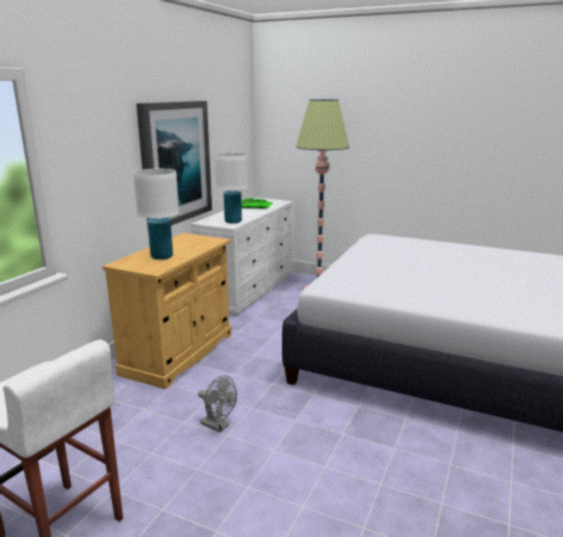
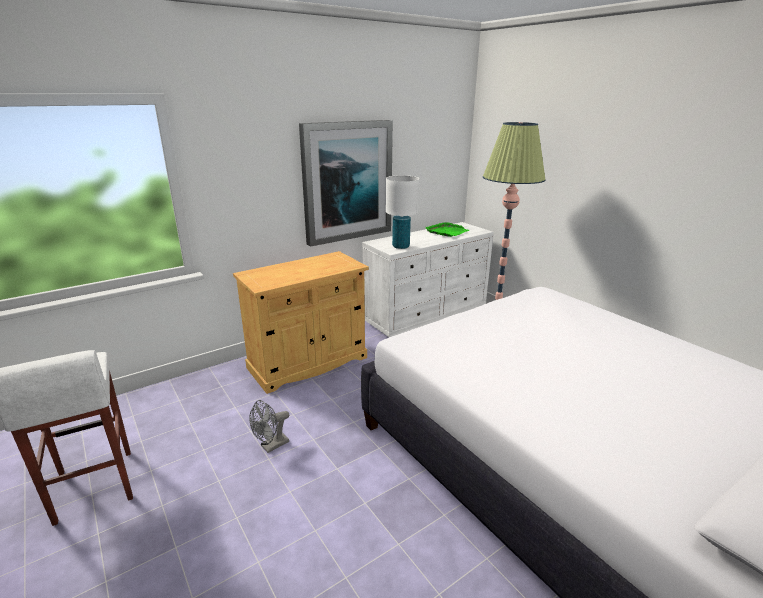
camera: 30 degrees right, 5 degrees up
(161, 257) = (286, 274): white table lamp -> none
(218, 426) = (271, 446): grey fan -> grey fan turned 75 degrees clockwise

